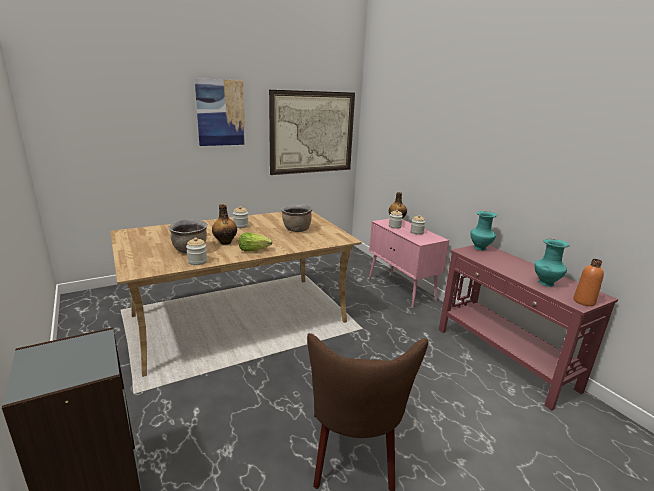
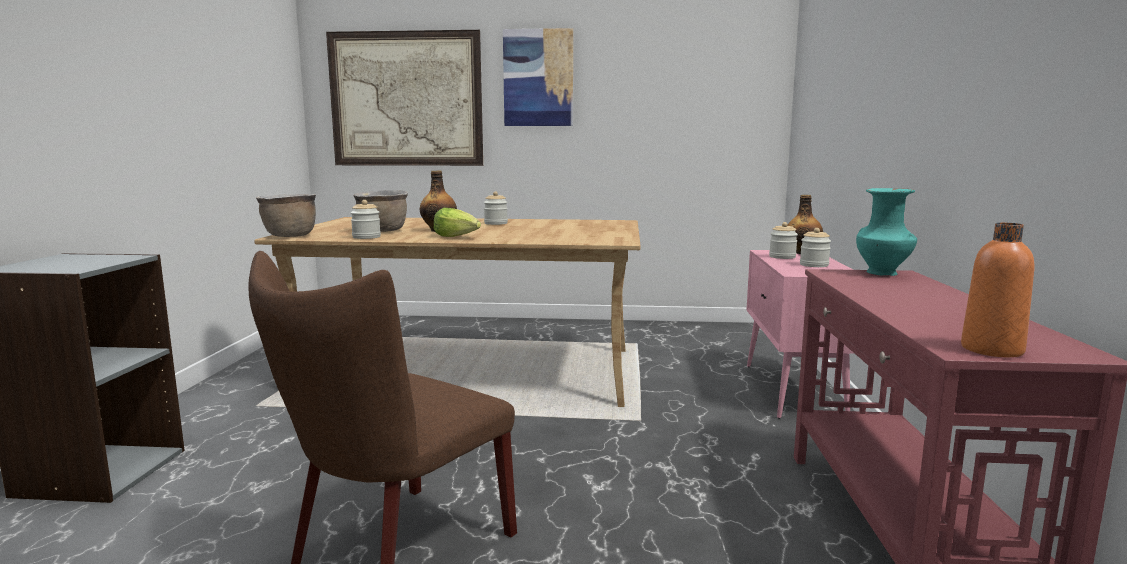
camera: 35 degrees right, 10 degrees down
(296, 230) = (563, 230): brown cooking pot -> brown cooking pot (289, 236)
(312, 132) = (693, 109): picture -> picture (406, 99)
(545, 283) = (940, 319): turquoise vase -> none

